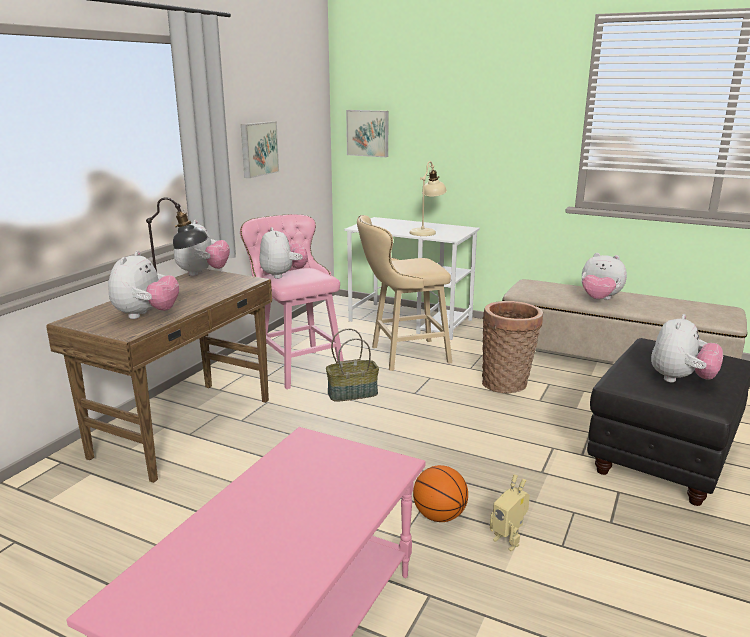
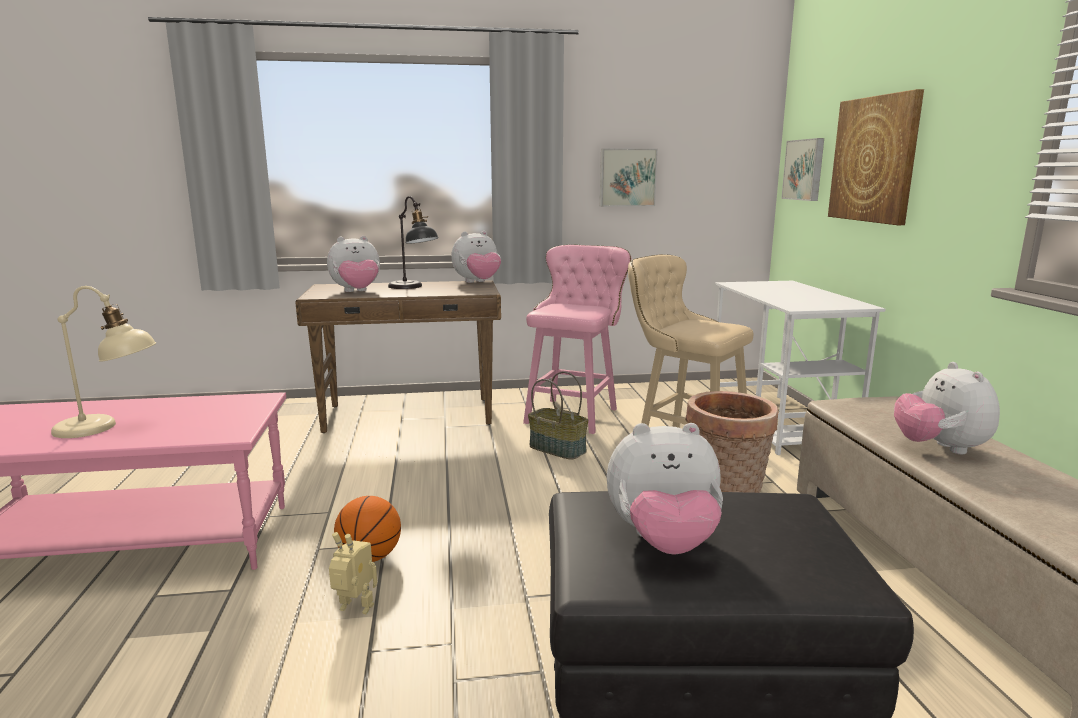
camera: 55 degrees right, 5 degrees down
(283, 275) = (562, 305): plush toy -> none
(427, 230) = (797, 298): beige table lamp -> beige table lamp (110, 426)
(447, 130) = (874, 159): none -> picture
(508, 540) = (354, 610): toy robot -> toy robot turned 90 degrees clockwise

